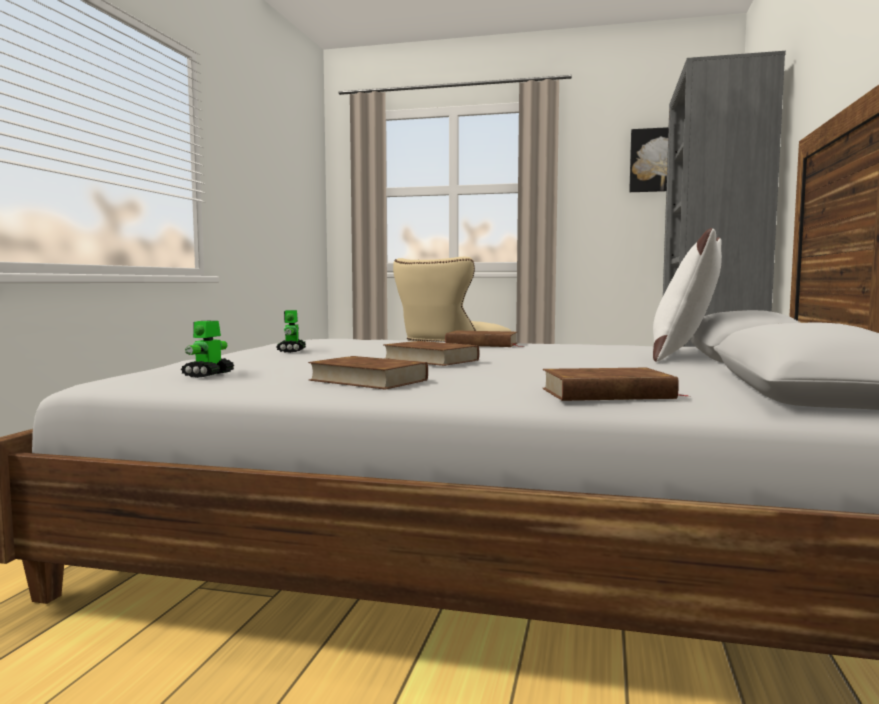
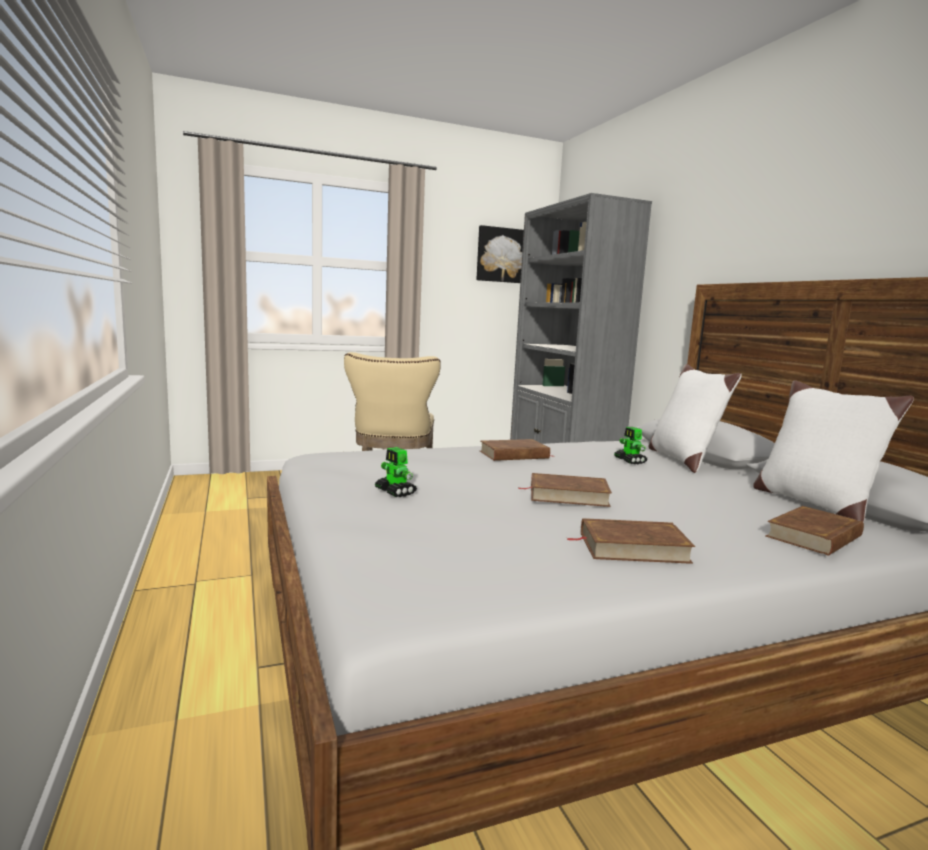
camera: 35 degrees left, 5 degrees up
(208, 375) = (477, 567): toy robot -> toy robot (630, 461)
(727, 383) = (813, 504): none -> white pillow

